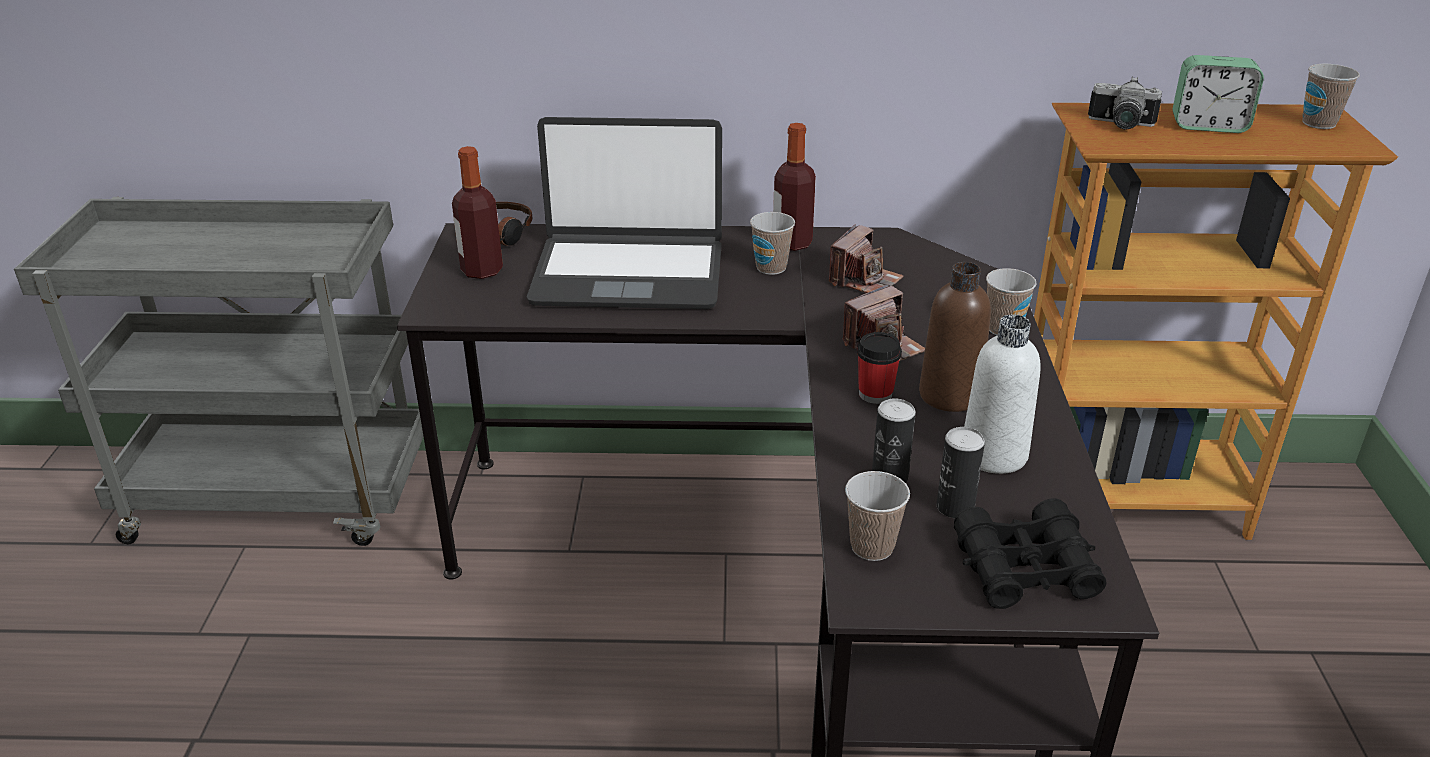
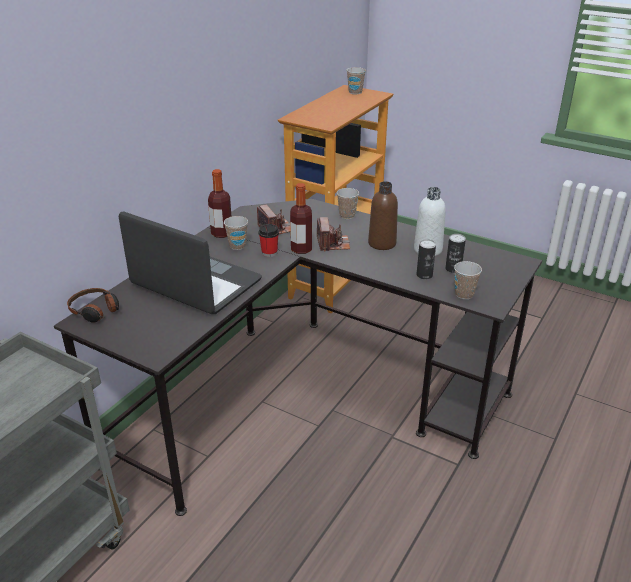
camera: 60 degrees left, 0 degrees up
(482, 271) = (132, 327): bottle -> bottle (301, 249)
(628, 274) = (195, 284): laptop -> laptop turned 90 degrees counterclockwise
(875, 394) = (366, 258): cup -> cup (269, 253)
(1025, 568) = (497, 269): black binoculars -> none
(1120, 125) = (315, 117): camera -> none
(1209, 126) = (335, 106): alarm clock -> none

